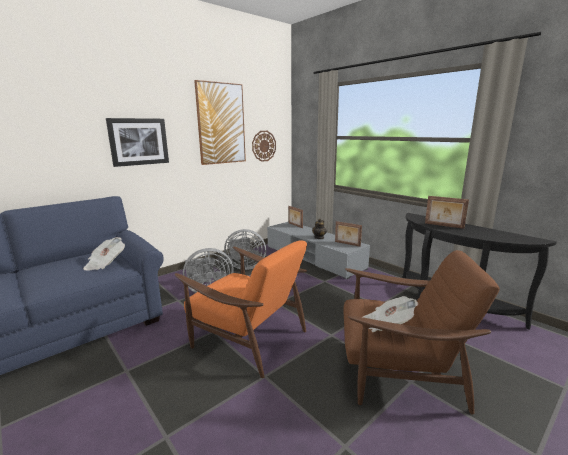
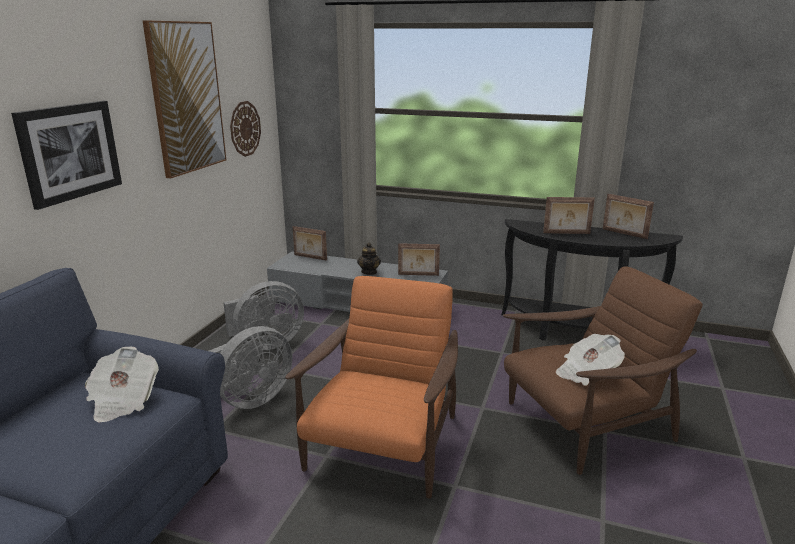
camera: 30 degrees left, 5 degrees up
(247, 337) = (383, 446): orange armchair -> orange armchair turned 75 degrees counterclockwise
(496, 232) = (624, 234): none -> picture frame

